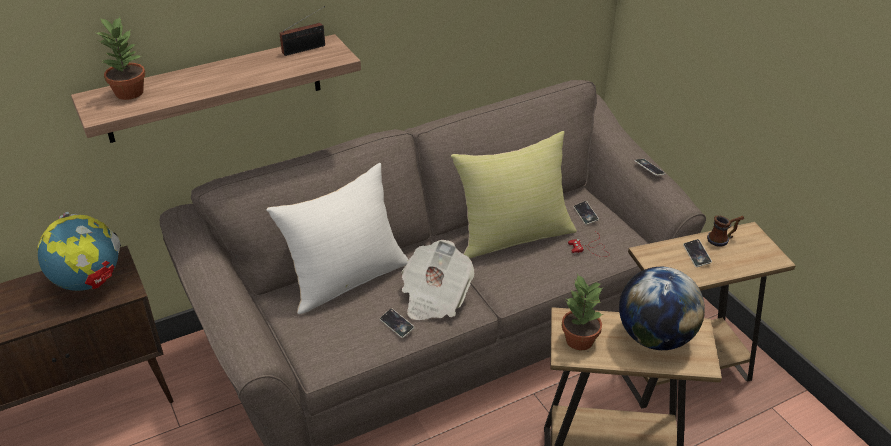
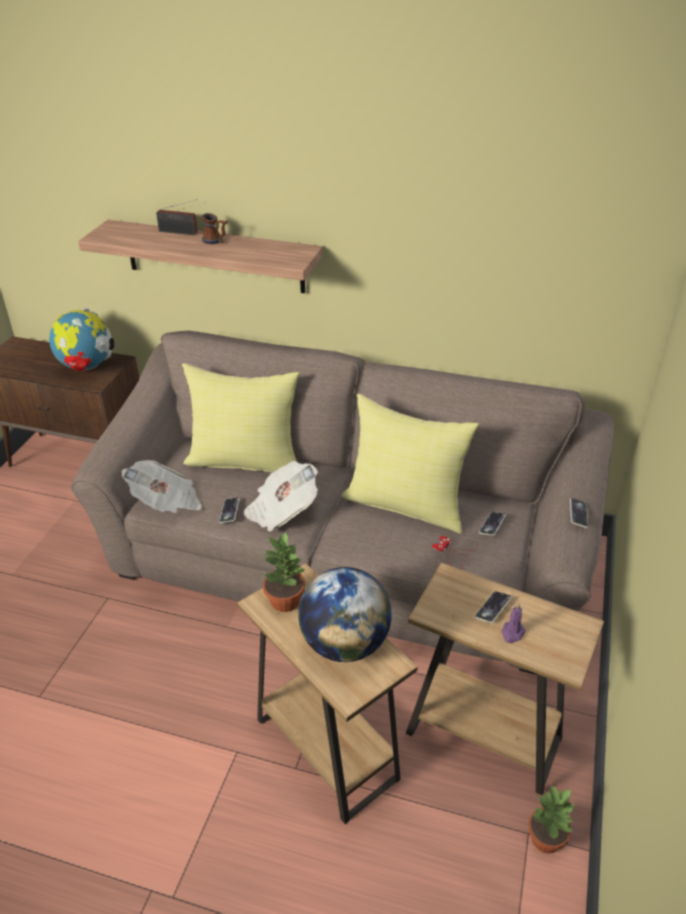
camera: 45 degrees right, 0 degrees up
(129, 92) = (135, 231): potted plant -> potted plant (546, 838)
(306, 49) = (283, 248): radio -> radio (180, 232)
(333, 353) = (166, 502): none -> newspaper
(346, 279) = (245, 460): white pillow -> yellow pillow
(723, 239) = (542, 613): mug -> mug (216, 241)
(726, 261) = (512, 633): none -> purple candle

